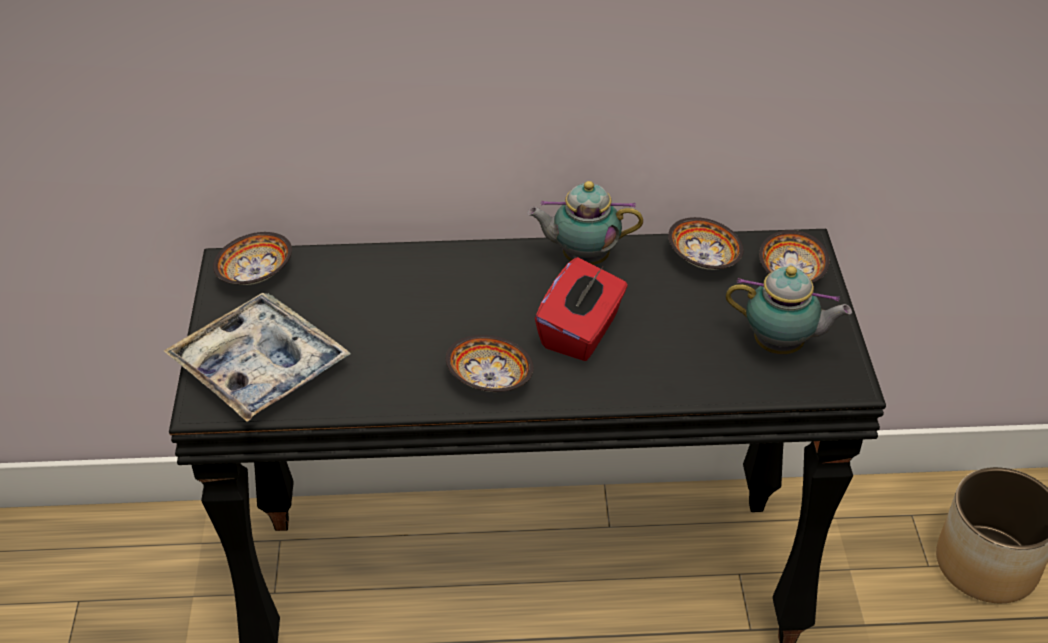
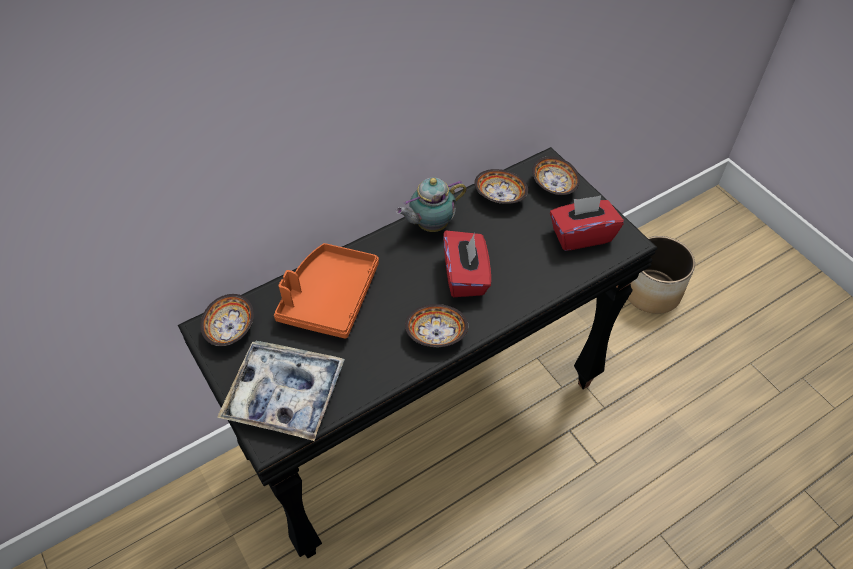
camera: 30 degrees left, 10 degrees up
(392, 288) = (329, 298): none -> orange tray
(781, 346) = (581, 235): teapot -> red tissue box

